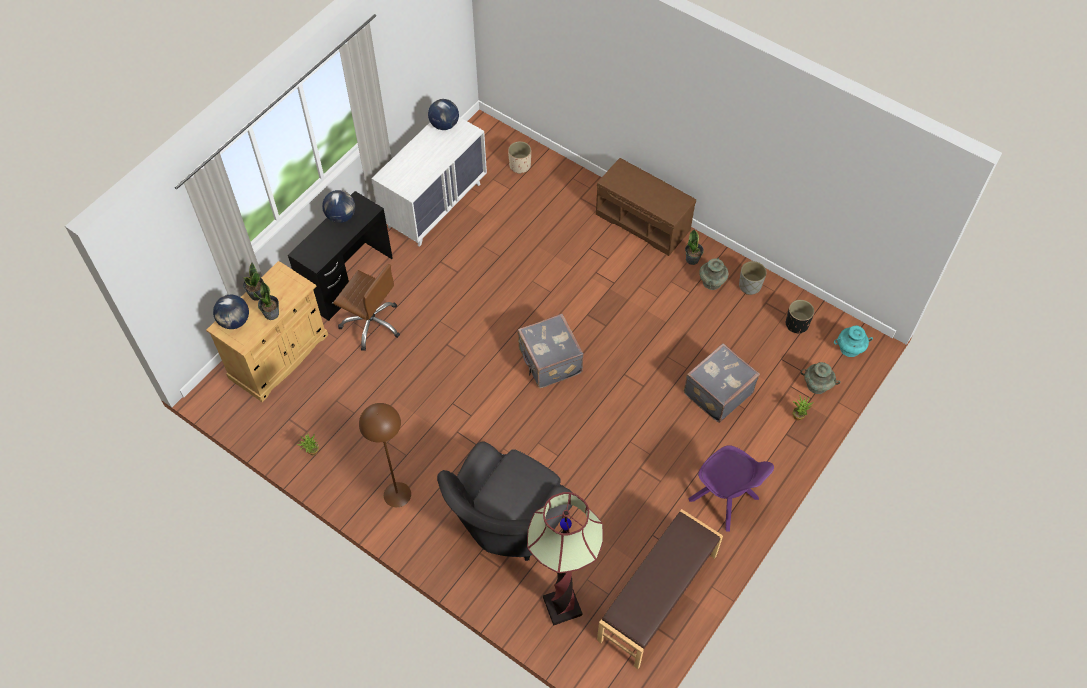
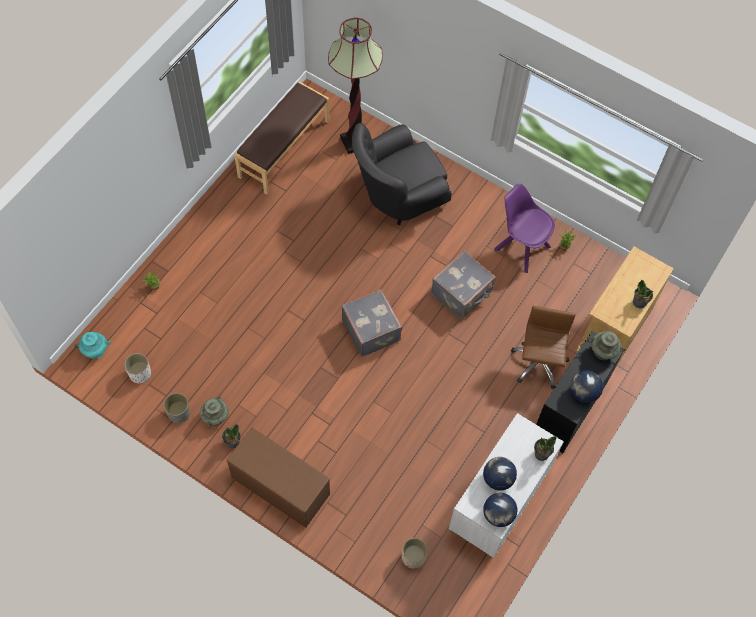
camera: 175 degrees right, 5 degrees up
(234, 321) = (651, 276): globe -> globe (498, 478)
(272, 314) = (620, 284): potted plant -> potted plant (541, 454)
(371, 323) = (538, 363): brown office chair -> brown office chair turned 75 degrees clockwise
(397, 494) = (488, 215): brown floor lamp -> none
(508, 524) = (398, 196): grey armchair -> grey armchair turned 150 degrees counterclockwise
(717, 392) = (223, 306): grey suitcase -> grey suitcase (462, 293)
(725, 500) = (226, 217): purple chair -> purple chair (521, 247)
(797, 324) = (140, 373): black planter -> white planter
(817, 385) = (132, 314): turquoise vase -> turquoise vase (603, 351)

